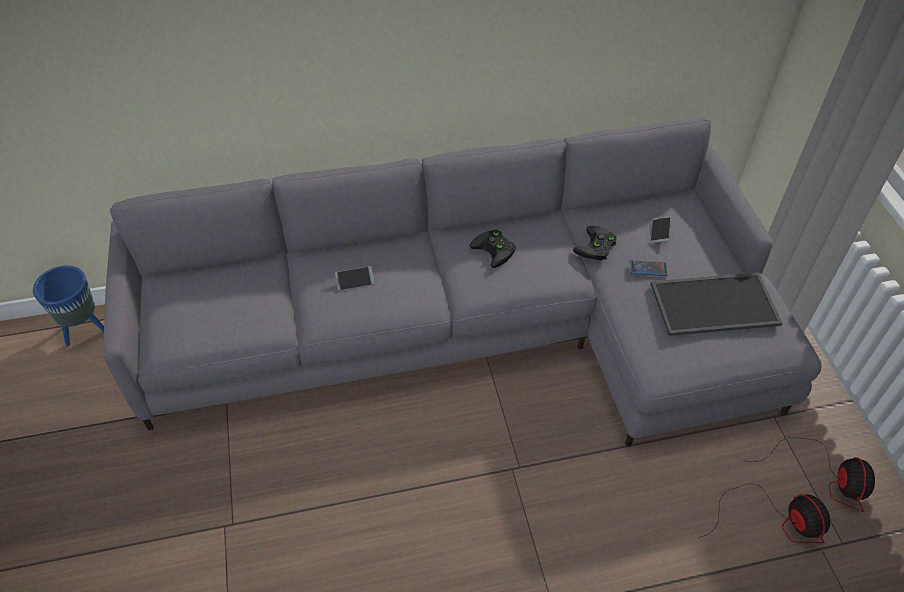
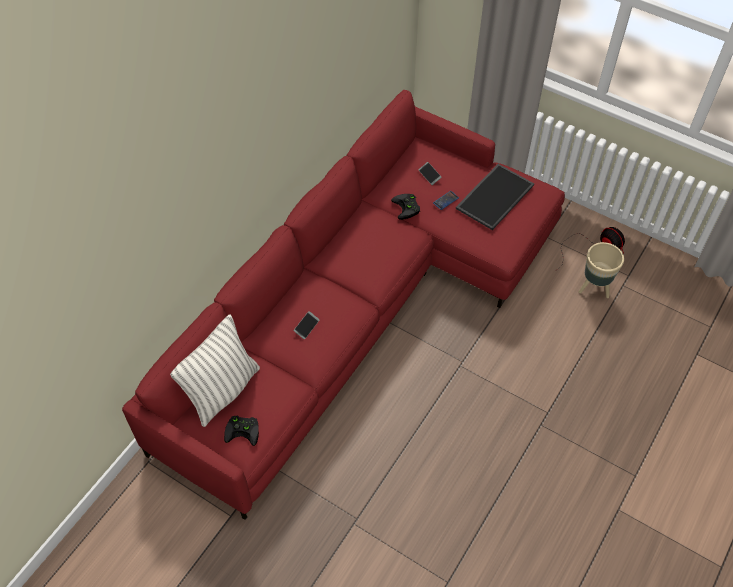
camera: 45 degrees left, 5 degrees up
(86, 330) = (123, 505): blue planter -> none
(216, 278) = (223, 390): none -> pillow
(477, 328) = (360, 307): grey sofa -> red sofa
(496, 250) = (360, 249): black game controller -> black game controller (244, 430)
(775, 520) = (594, 288): fan -> beige planter

